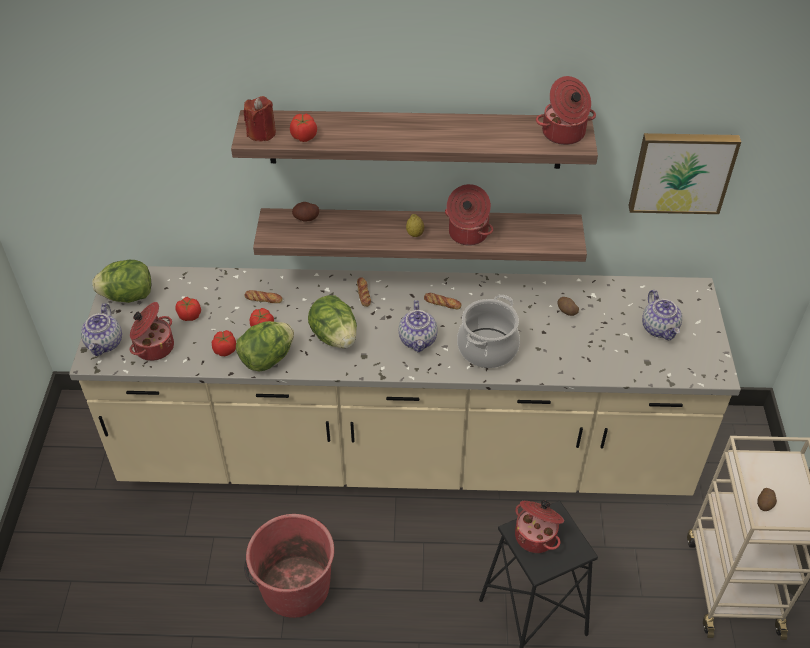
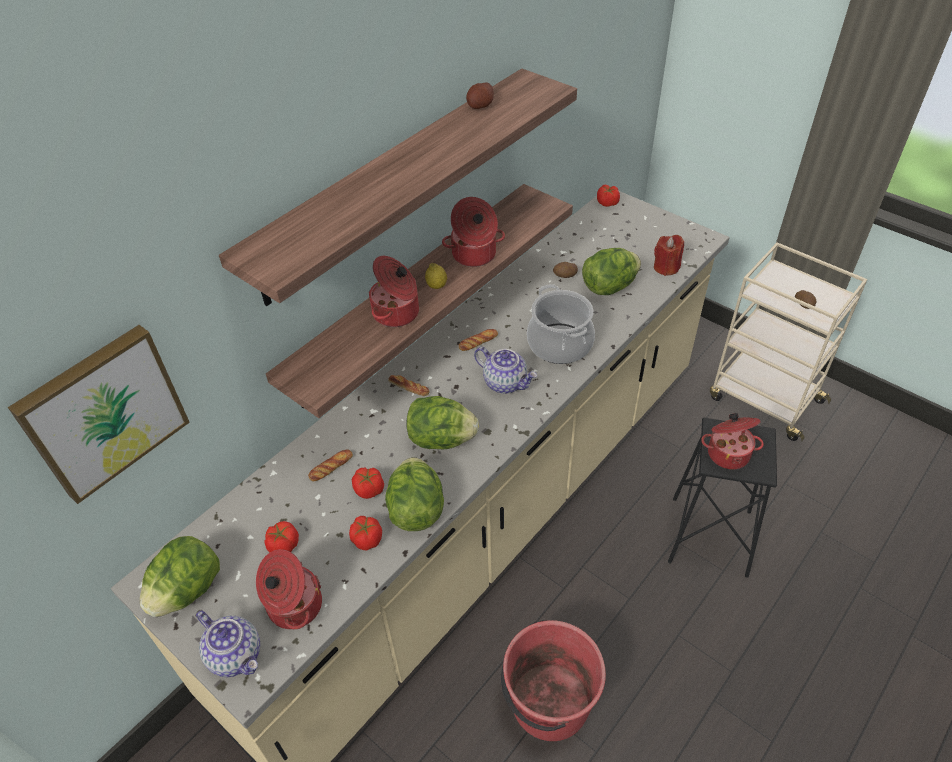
camera: 50 degrees left, 0 degrees up
(261, 133) = (283, 257): red candle -> red candle (666, 267)
(304, 137) = (331, 231): tomato -> tomato (607, 203)
(306, 218) = (324, 347): potato -> potato (480, 106)
(563, 134) = (529, 90): cooking pot -> cooking pot (397, 313)
(583, 343) = (609, 287): none -> lettuce
(660, 328) = (633, 239): teapot -> none
(681, 171) = (580, 92): picture -> picture (103, 411)

